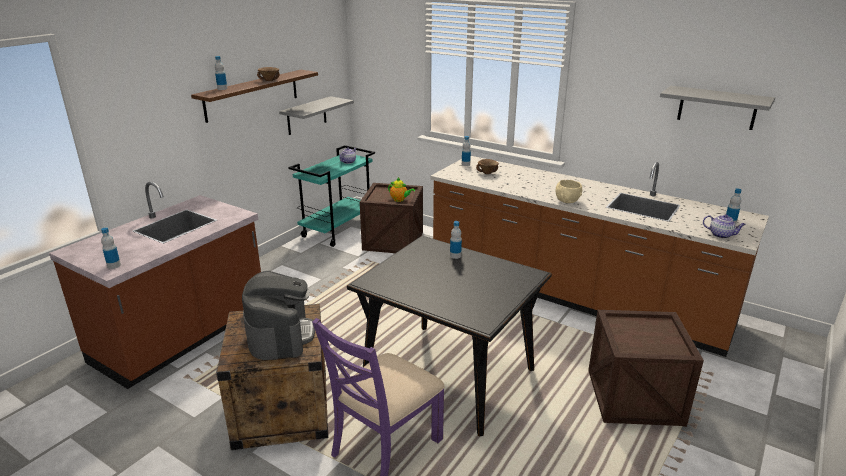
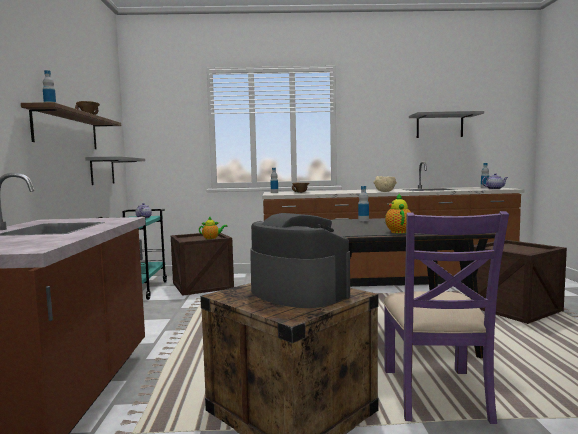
camera: 35 degrees left, 20 degrees down
(114, 265) = (25, 247): bottle -> none
(418, 298) = (398, 231): none -> teapot

